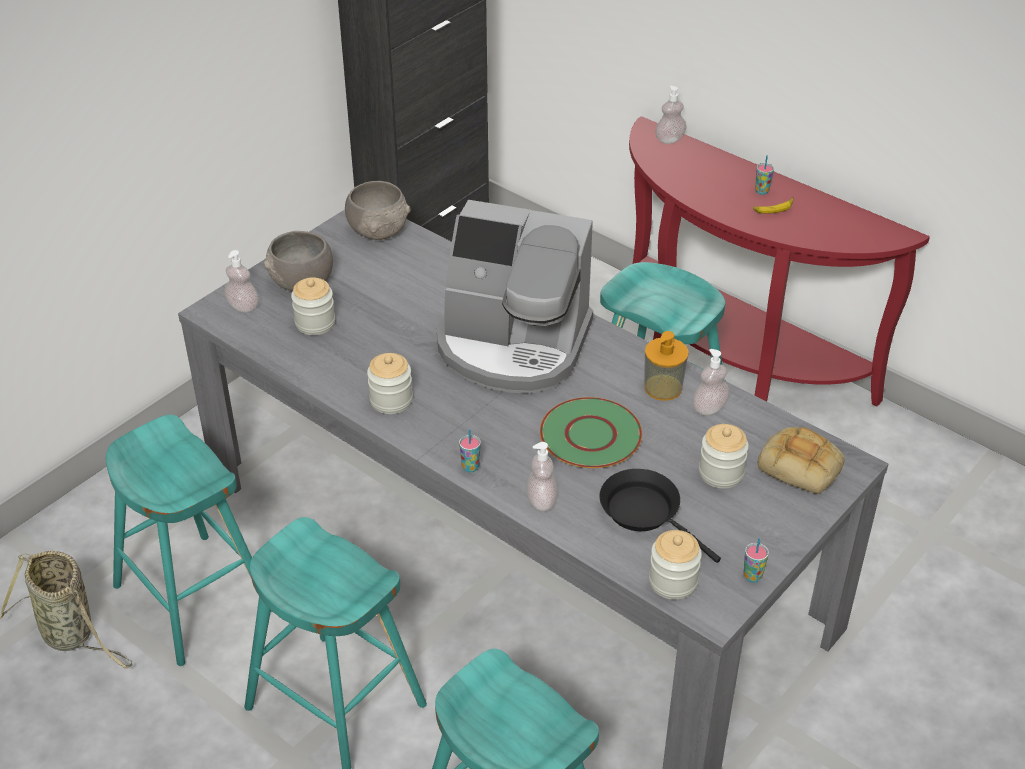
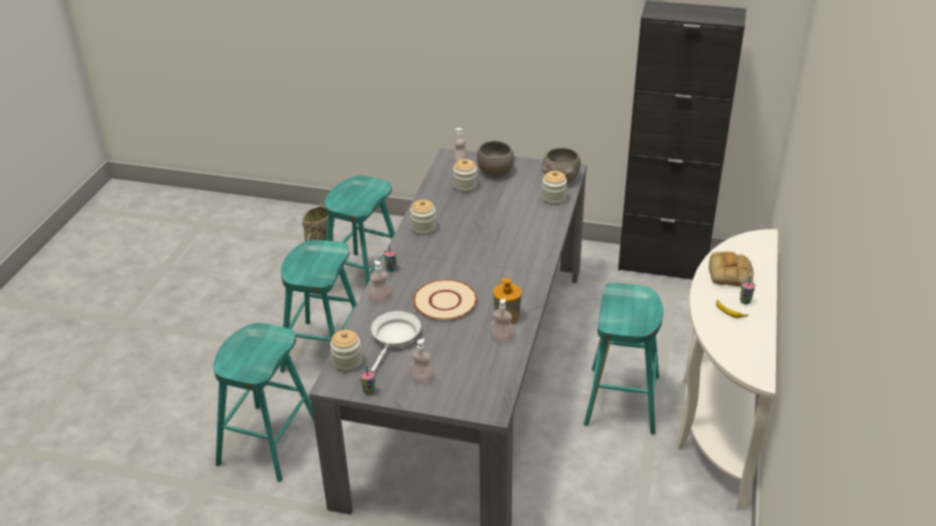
camera: 65 degrees right, 5 degrees down
(512, 345) = (500, 252): coffee machine -> none
(591, 435) = (445, 301): green plate -> beige plate
(645, 513) = (395, 338): black frying pan -> white frying pan
(669, 140) = (762, 248): soap dispenser -> soap dispenser (422, 380)
(721, 473) = (447, 358): jar -> jar (554, 199)
(730, 359) = (717, 417): red console table -> white console table
(802, 465) = (477, 389): bread -> bread (730, 274)

